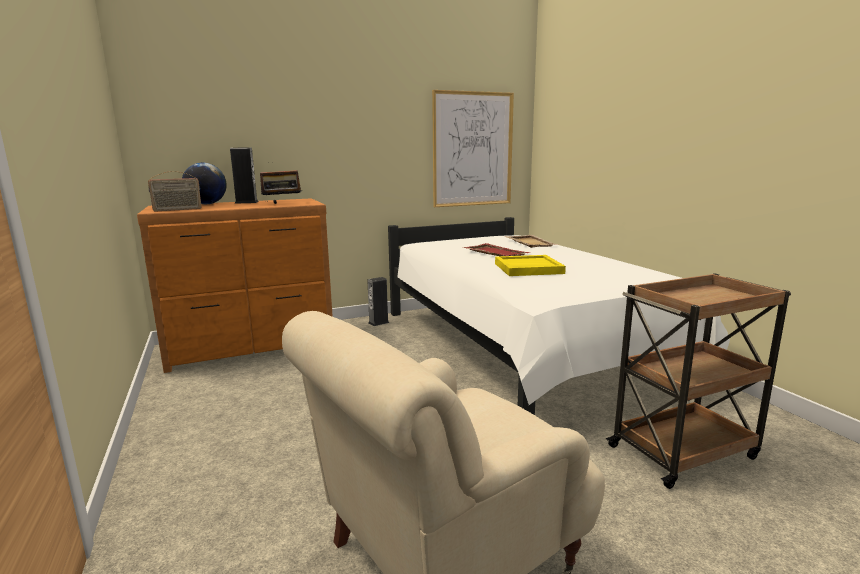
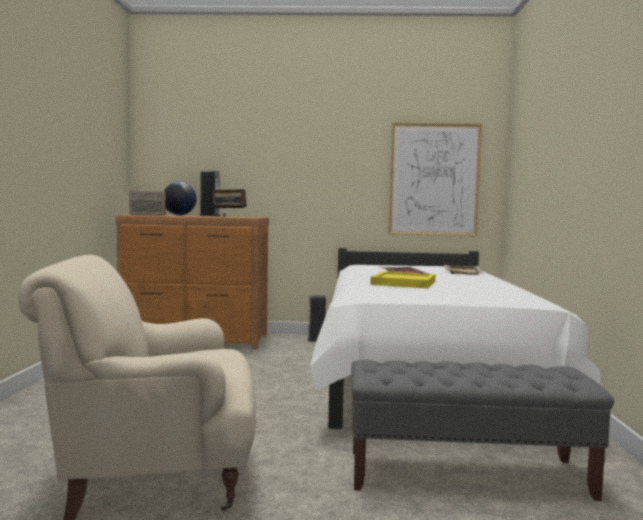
camera: 25 degrees right, 10 degrees down
(684, 451) = (467, 474): brown cart -> grey bench

